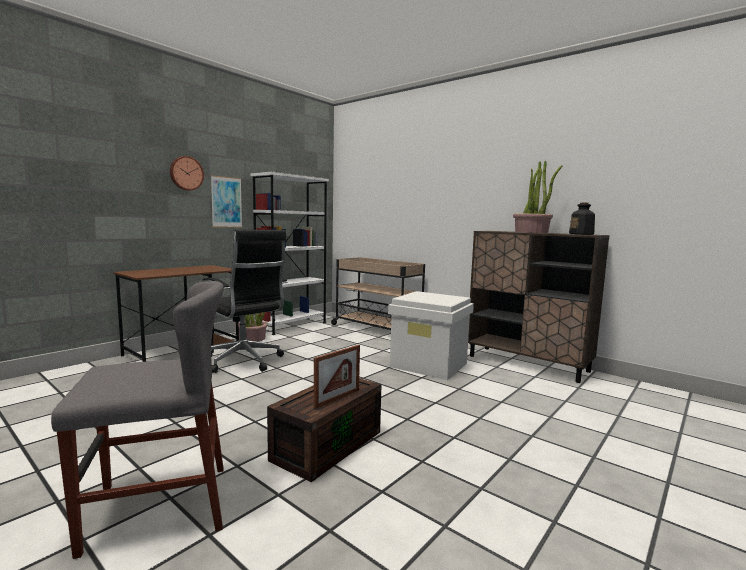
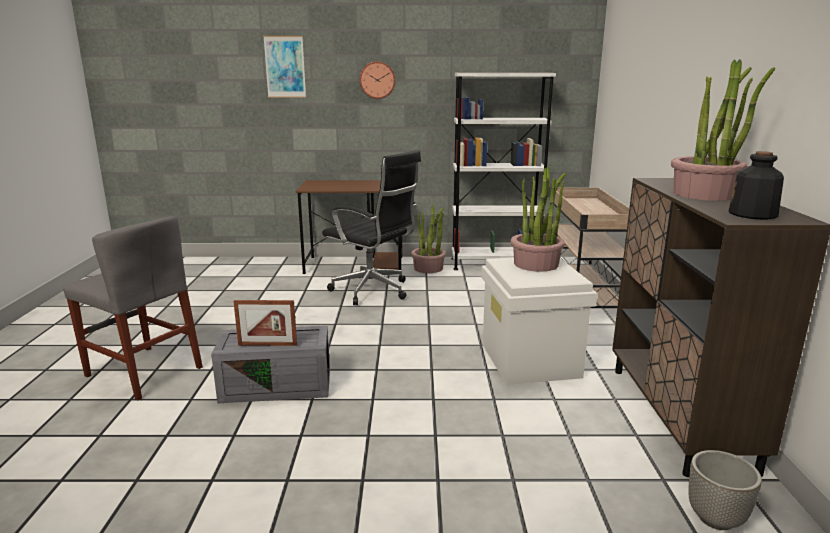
camera: 50 degrees right, 10 degrees up
(226, 202) = (424, 109): picture -> picture (285, 67)
(245, 362) = (374, 291): black office chair -> black office chair turned 60 degrees counterclockwise
(327, 444) = (278, 385): brown storage box -> grey storage box
(424, 295) = (536, 264): none -> potted plant
(616, 391) = (716, 518): none -> planter

